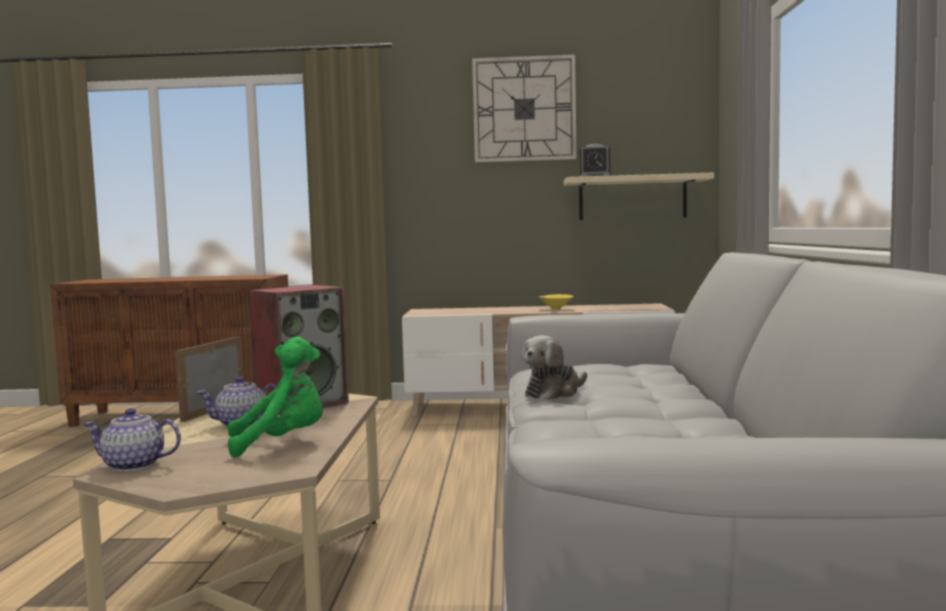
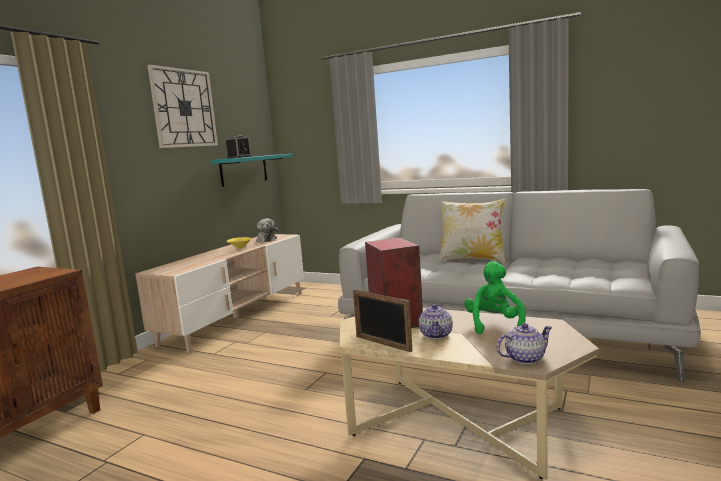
camera: 65 degrees left, 5 degrees up
(134, 465) = (524, 358): teapot -> teapot turned 135 degrees counterclockwise
(554, 392) = (448, 272): plush toy -> plush toy (266, 239)
(632, 198) = (244, 170): beige shelf -> turquoise shelf
(668, 394) = (472, 259): none -> pillow

